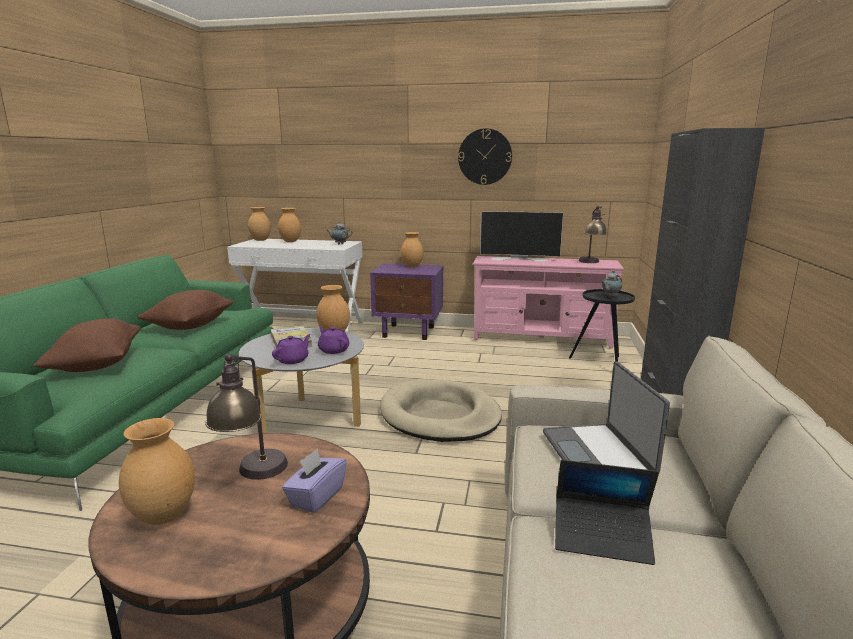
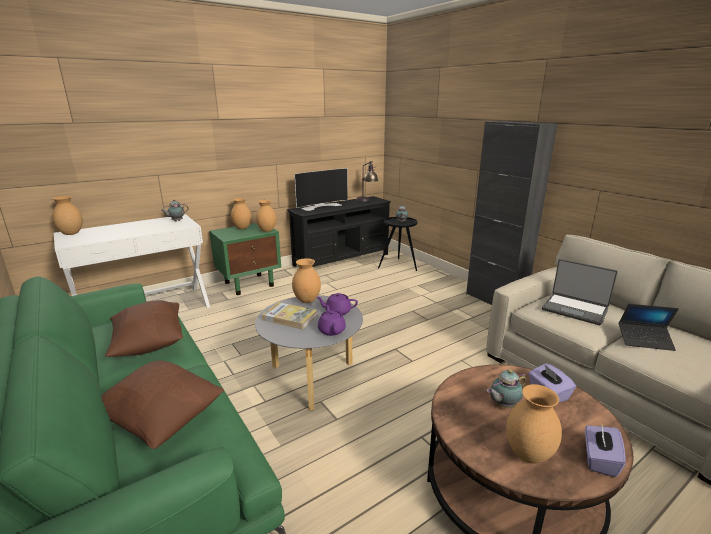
camera: 45 degrees left, 5 degrees up
(192, 567) = (599, 460): none -> purple tissue box
(253, 476) = (503, 405): table lamp -> teapot
(290, 241) = (114, 228): brown vase -> brown vase (266, 230)
(409, 332) = (250, 284): purple nightstand -> green nightstand
(440, 415) = (381, 333): beige dog bed -> none
(485, 156) = (284, 128): wall clock -> none
(541, 338) = (341, 260): pink tv stand -> black tv stand
(602, 537) = (644, 340): laptop -> laptop turned 45 degrees clockwise

